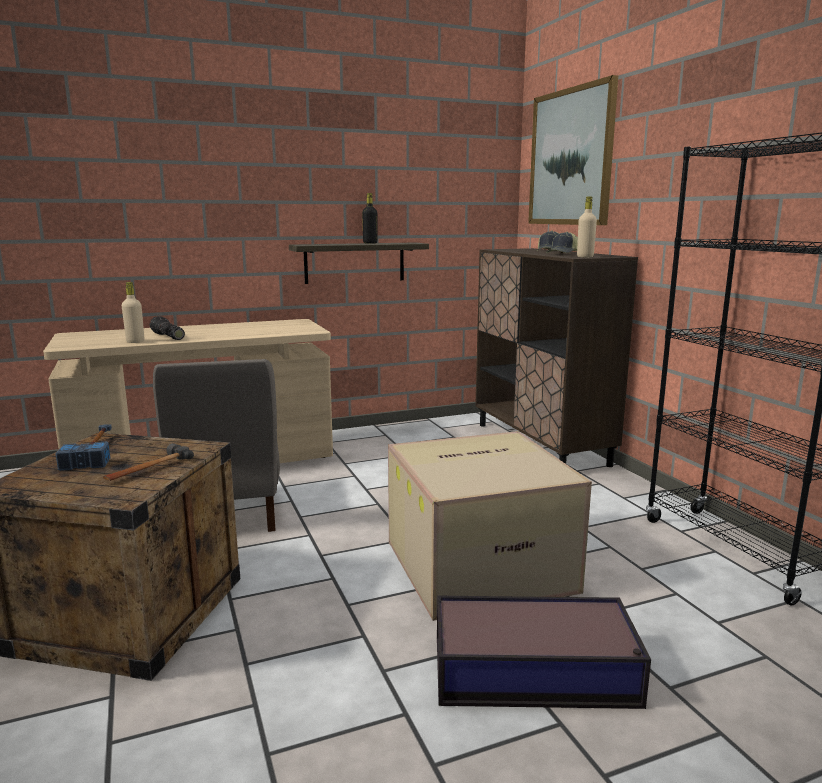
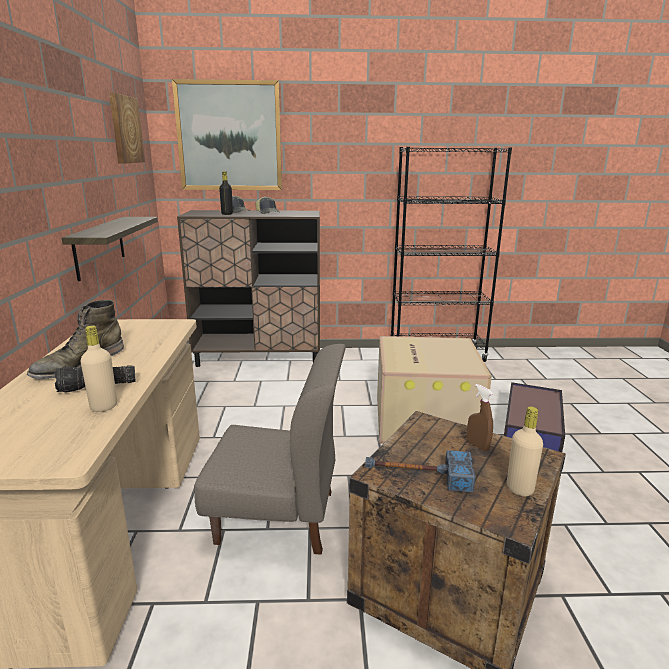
camera: 70 degrees left, 5 degrees up
(148, 469) = (477, 446): hammer -> brown spray bottle
(209, 329) = (79, 364): none -> green boot
(370, 243) = (114, 223): black bottle -> black bottle (227, 214)
(449, 158) = (125, 129): none -> picture
(585, 257) = (309, 214): beige bottle -> beige bottle (519, 489)

